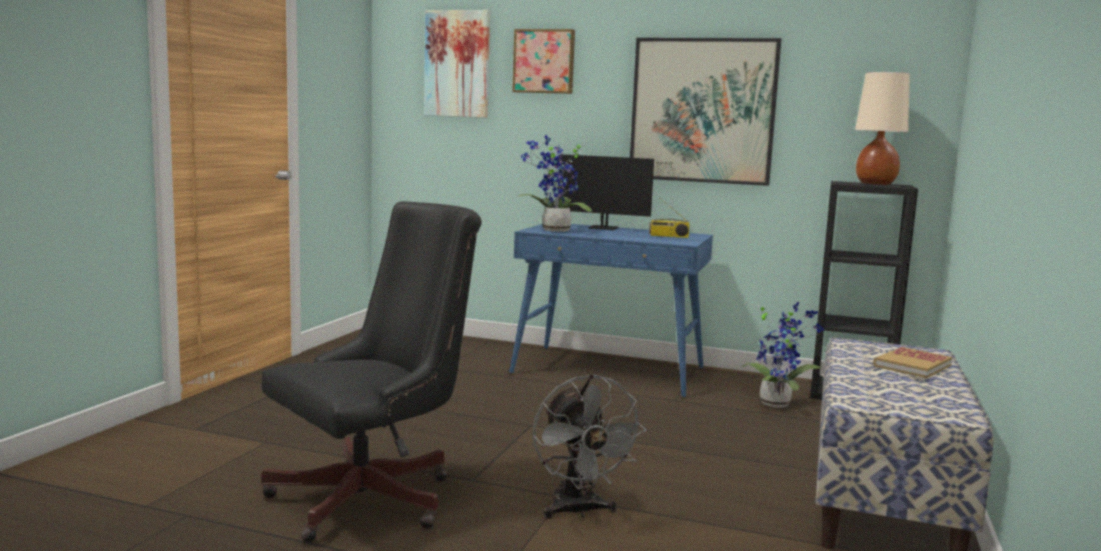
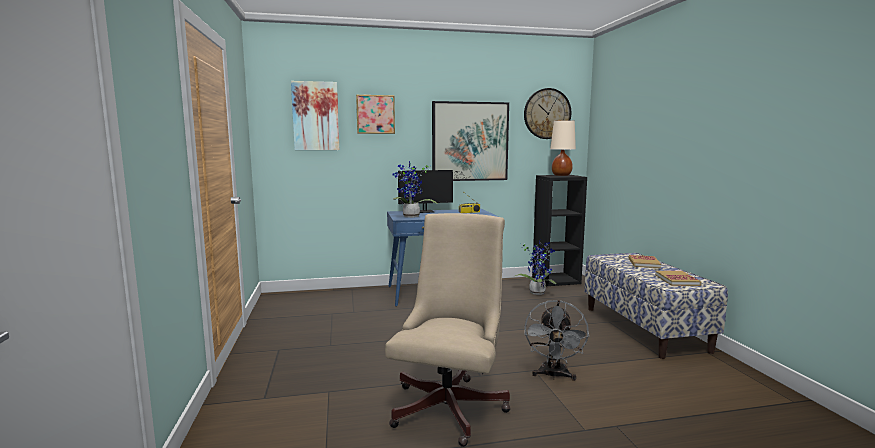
camera: 30 degrees left, 0 degrees up
(375, 497) = (451, 404): black office chair -> beige office chair
(578, 511) = (553, 375): grey fan -> grey fan turned 60 degrees clockwise
(865, 60) = (547, 113): none -> wall clock
(903, 399) = (677, 280): none -> book

